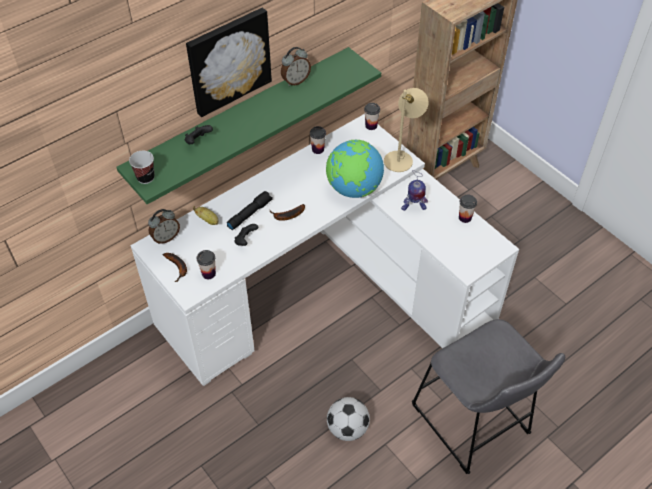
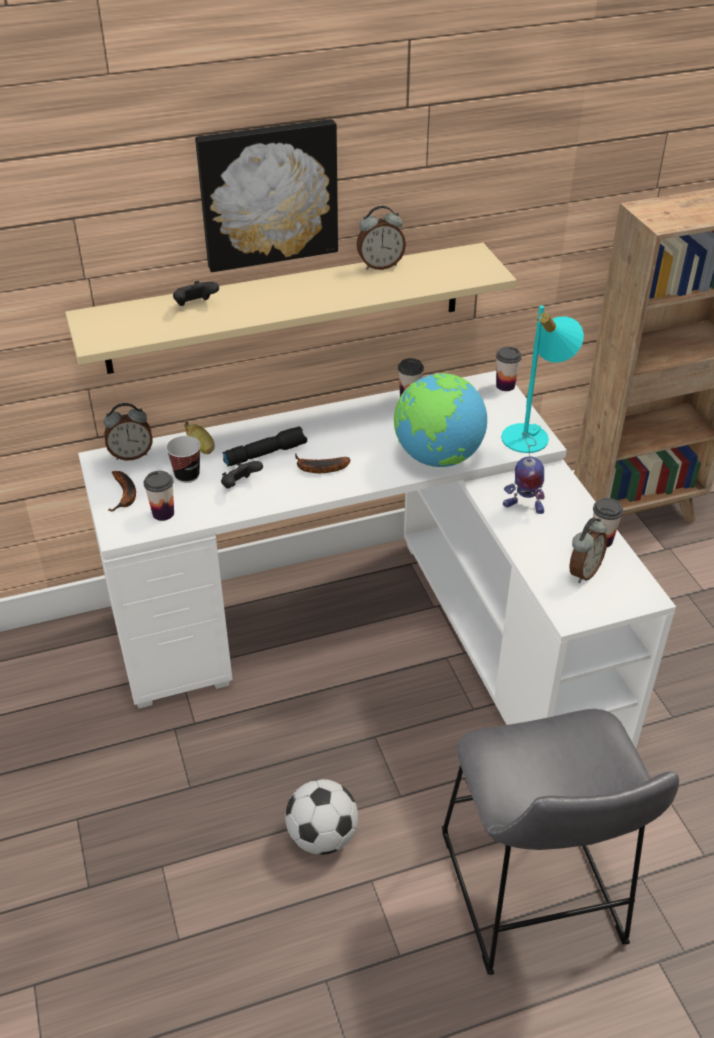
camera: 20 degrees right, 10 degrees down
(145, 177) = (95, 331): cup -> cup (187, 475)
(241, 121) = (285, 308): green shelf -> beige shelf
(402, 158) = (533, 435): beige table lamp -> turquoise table lamp
(463, 241) = (583, 572): none -> alarm clock

